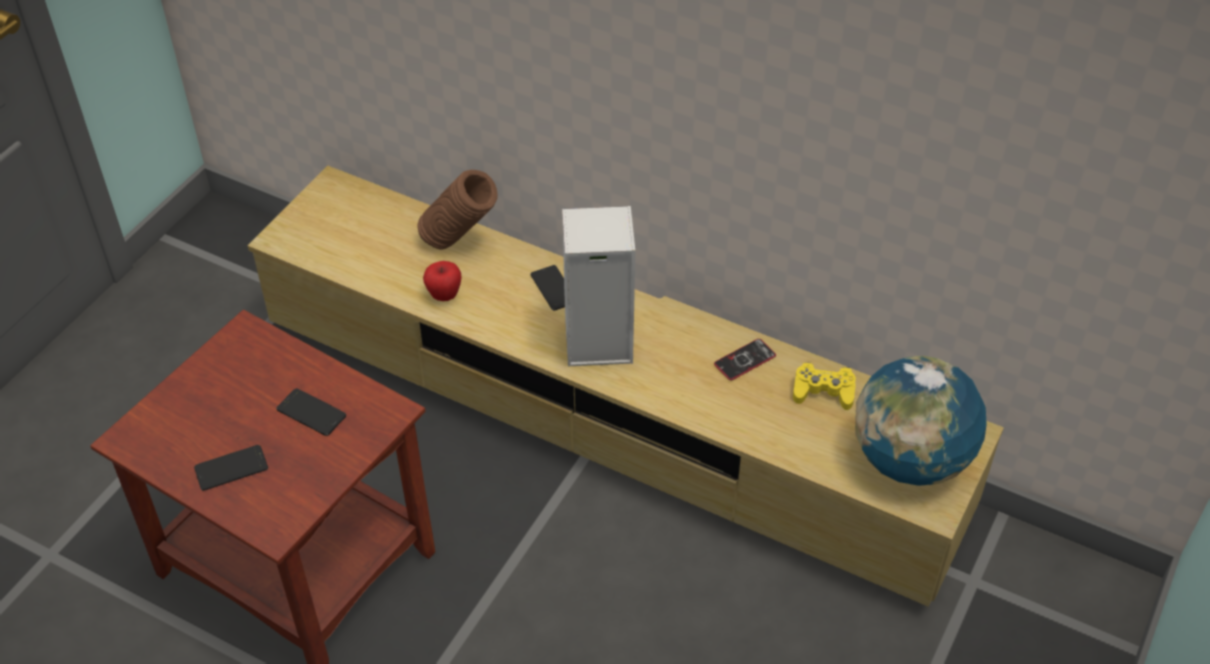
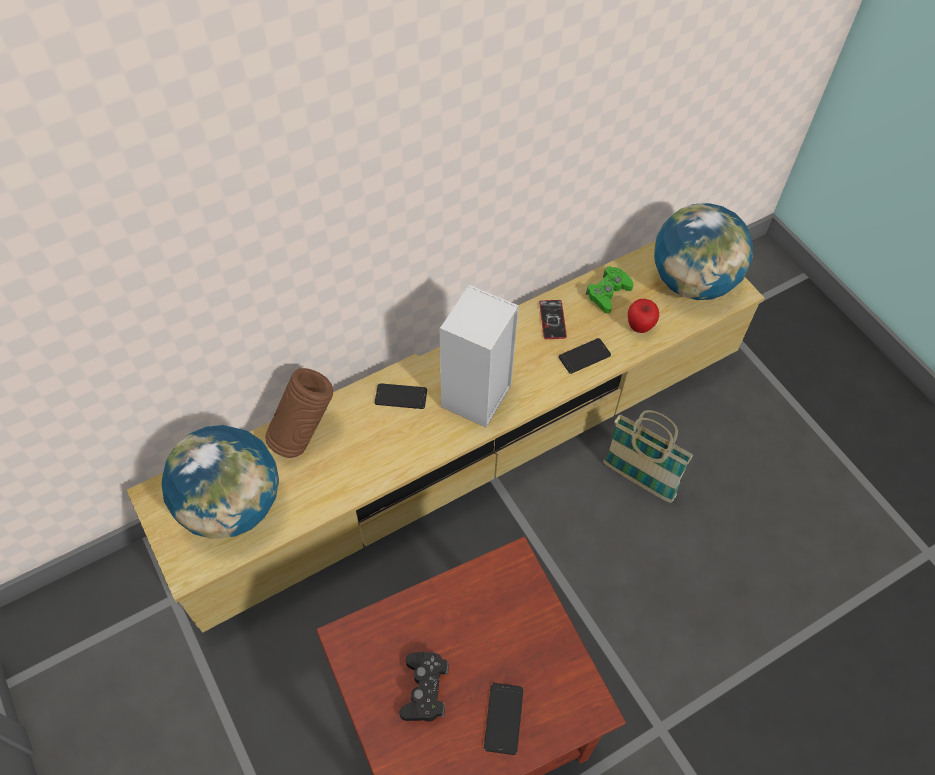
camera: 60 degrees left, 10 degrees up
(228, 403) = (424, 689): none -> black game controller
(311, 412) = (478, 625): phone -> phone (584, 356)
(356, 234) = (232, 505): none -> globe
(444, 295) = (353, 474): apple -> apple (639, 326)
(677, 591) = (638, 480): none -> basket
(823, 391) = (608, 293): yellow game controller -> green game controller

